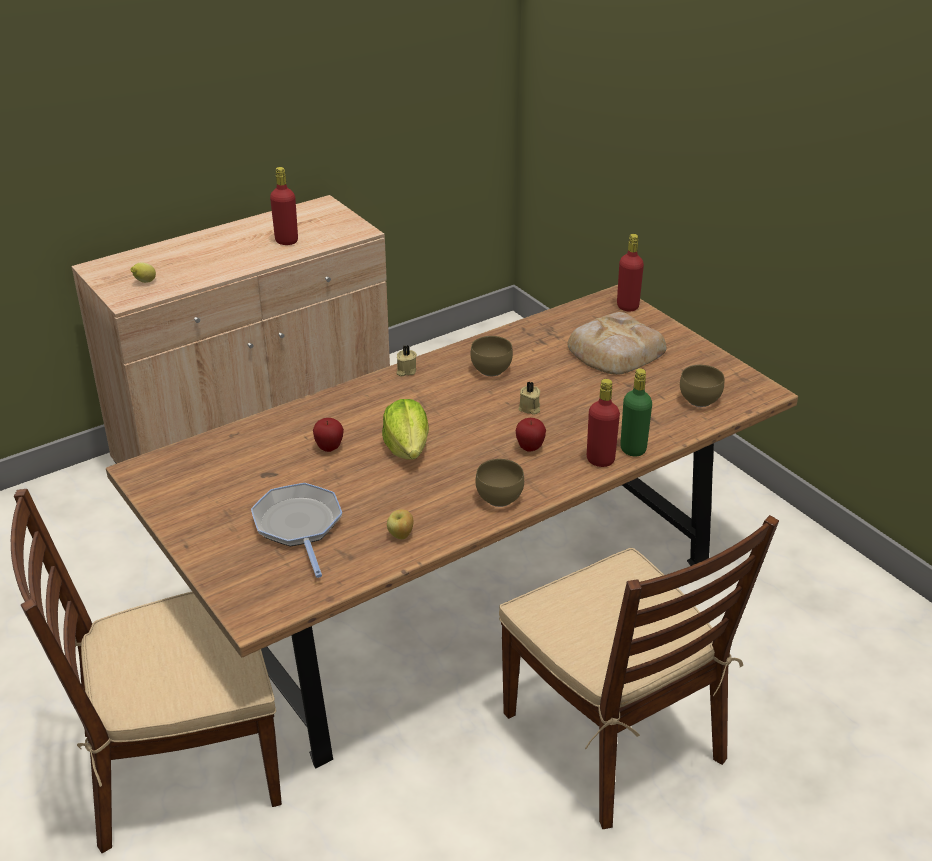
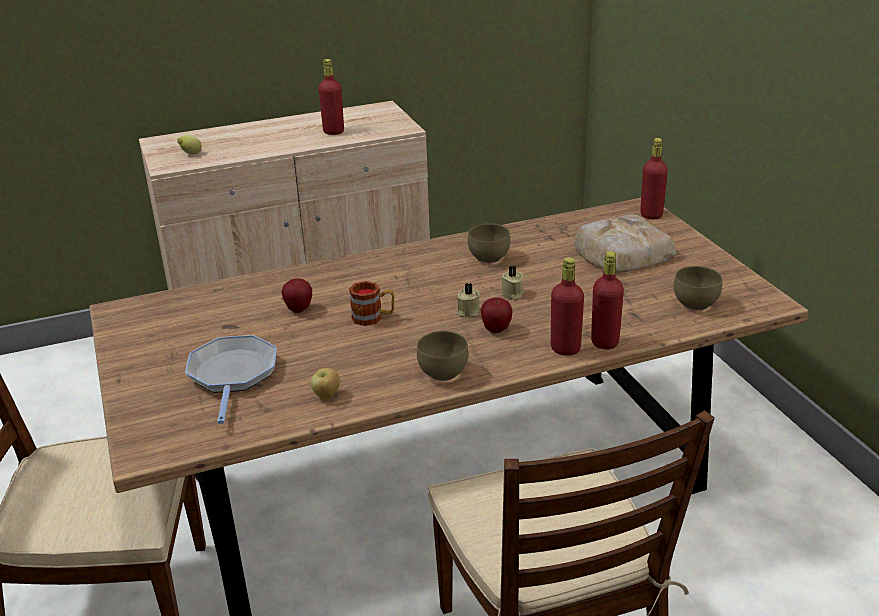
camera: 15 degrees right, 5 degrees down
(405, 371) = (405, 251): beige candle -> beige candle (467, 312)
(407, 448) = (373, 317): lettuce -> mug
(633, 449) = (604, 342): green bottle -> red bottle

